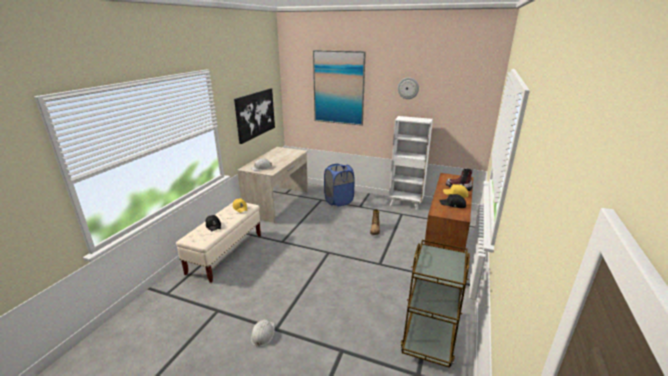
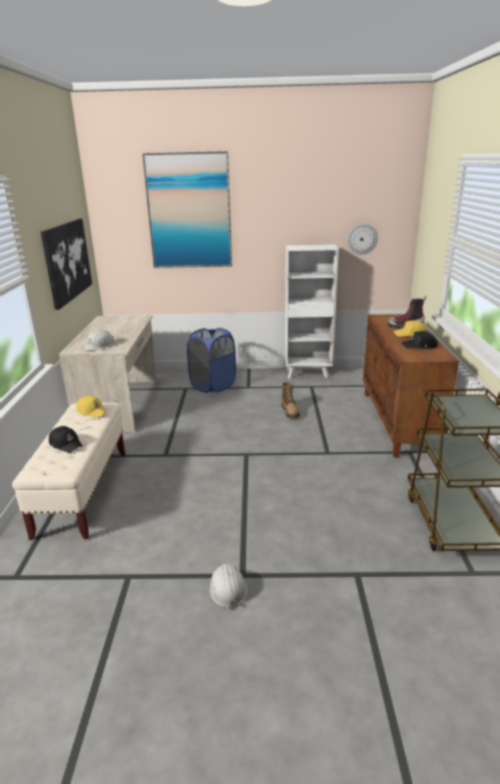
camera: 20 degrees left, 0 degrees up
(408, 88) = (296, 203): wall clock -> wall clock (362, 239)

